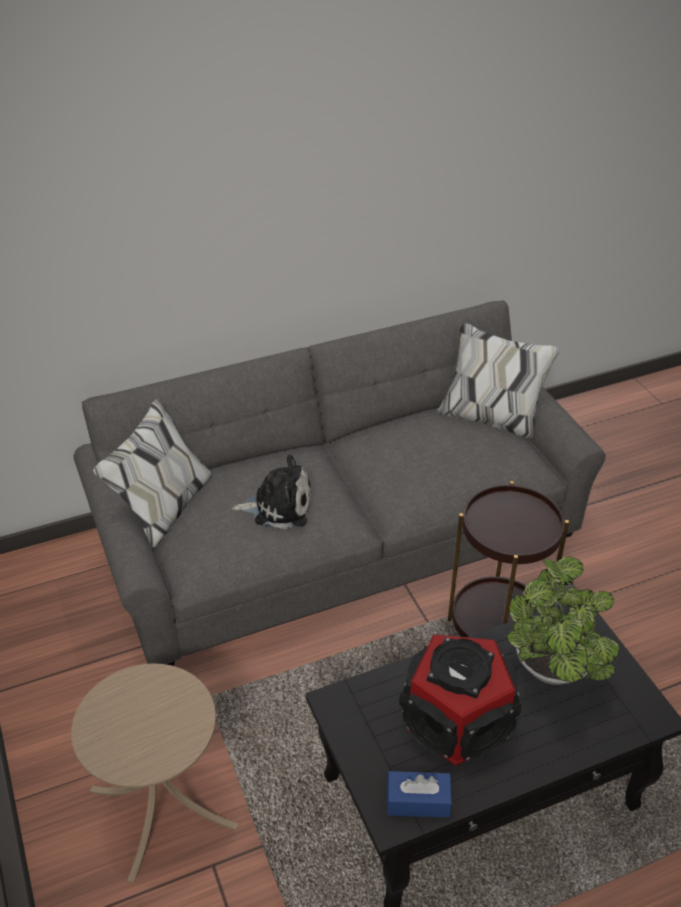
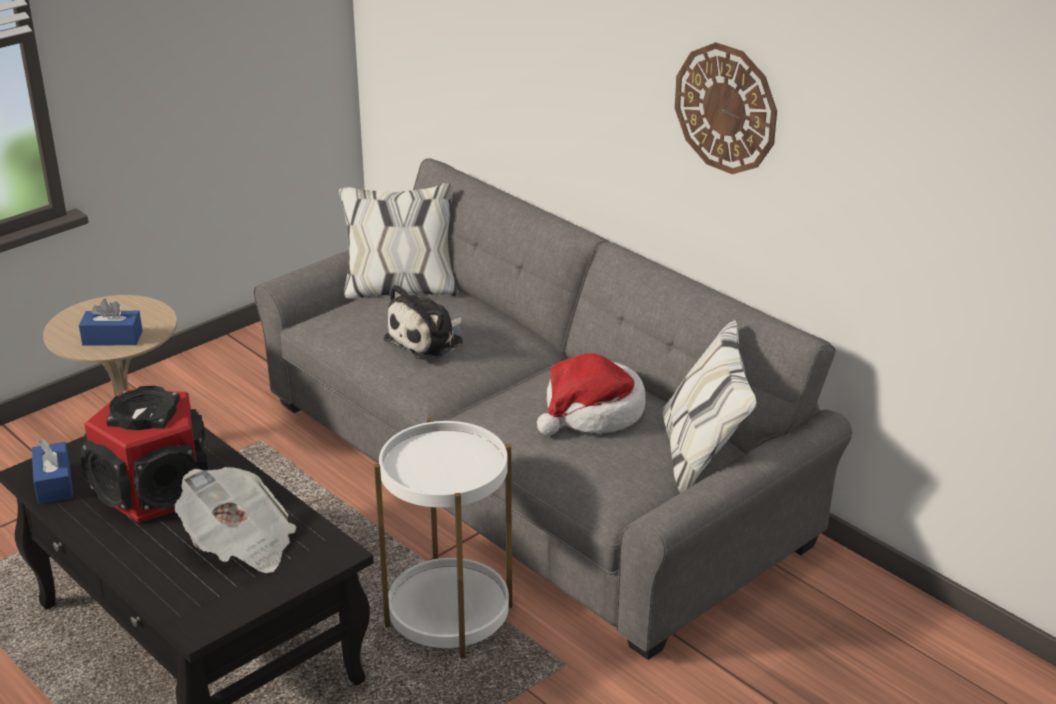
camera: 70 degrees right, 10 degrees down
(171, 721) = (112, 338): none -> blue tissue box
(278, 506) = (428, 340): plush toy -> plush toy turned 60 degrees clockwise
(383, 195) = (726, 108): none -> wall clock
(430, 445) = (592, 412): none -> hat
(496, 624) = (448, 616): brown side table -> white side table
(552, 673) = (240, 544): potted plant -> newspaper

